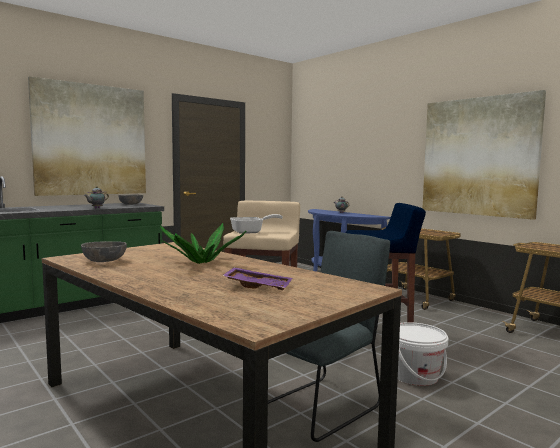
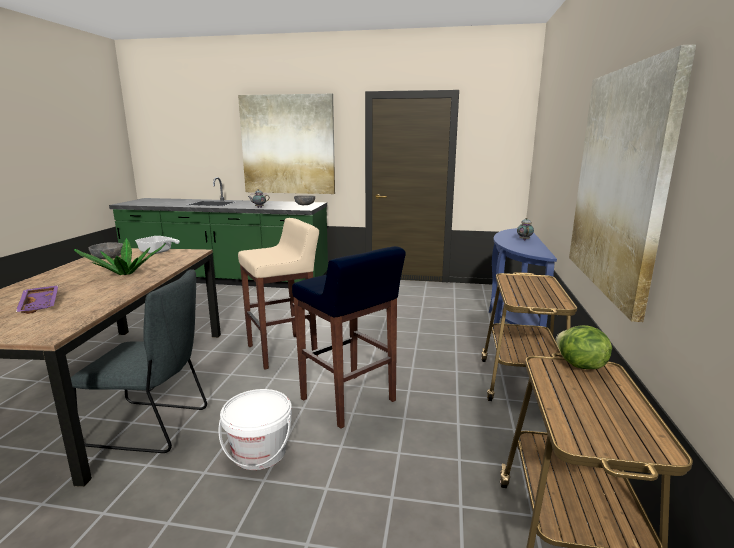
camera: 50 degrees right, 10 degrees up
(251, 232) = (262, 252): frying pan -> frying pan (158, 252)
(533, 244) = (579, 366): none -> lettuce

